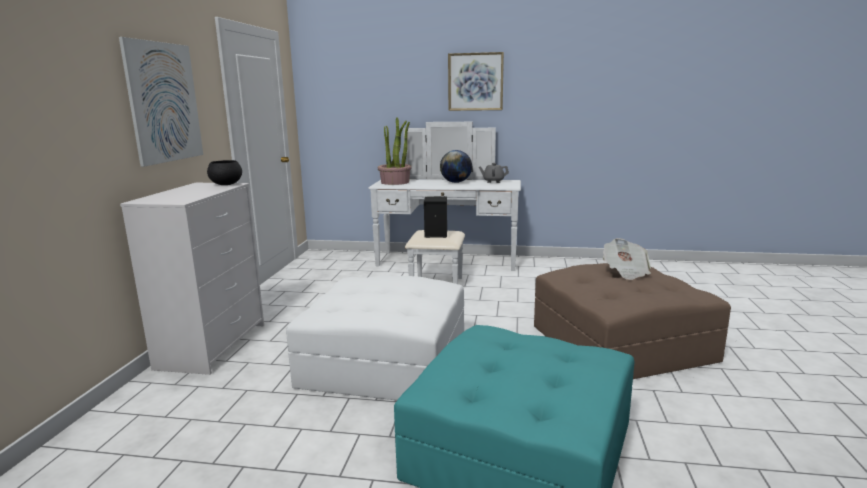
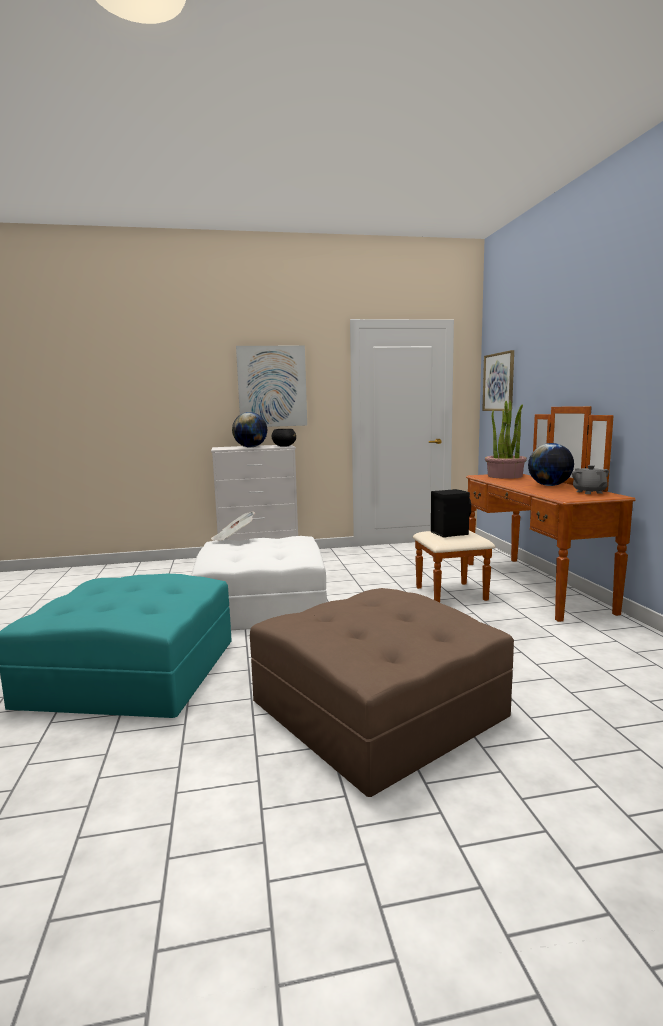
camera: 70 degrees right, 5 degrees down
(197, 192) = (250, 447): none -> globe
(445, 266) = (514, 588): white dresser -> brown dresser
(475, 82) = (602, 350): picture -> picture (499, 382)
(625, 271) = (413, 616): newspaper -> newspaper (233, 538)

